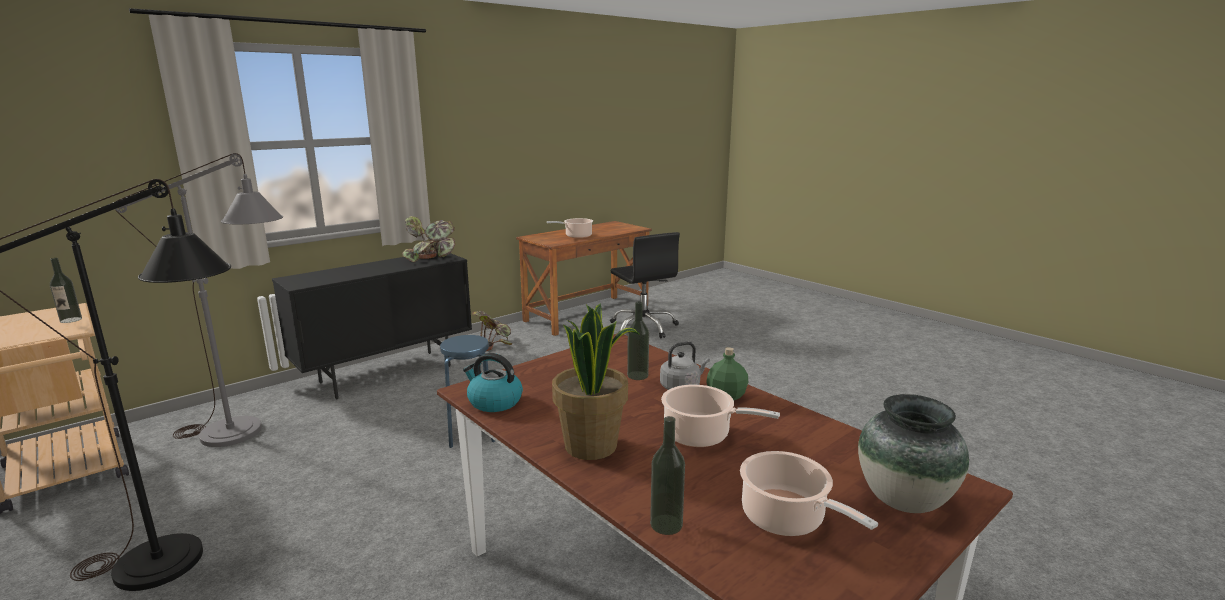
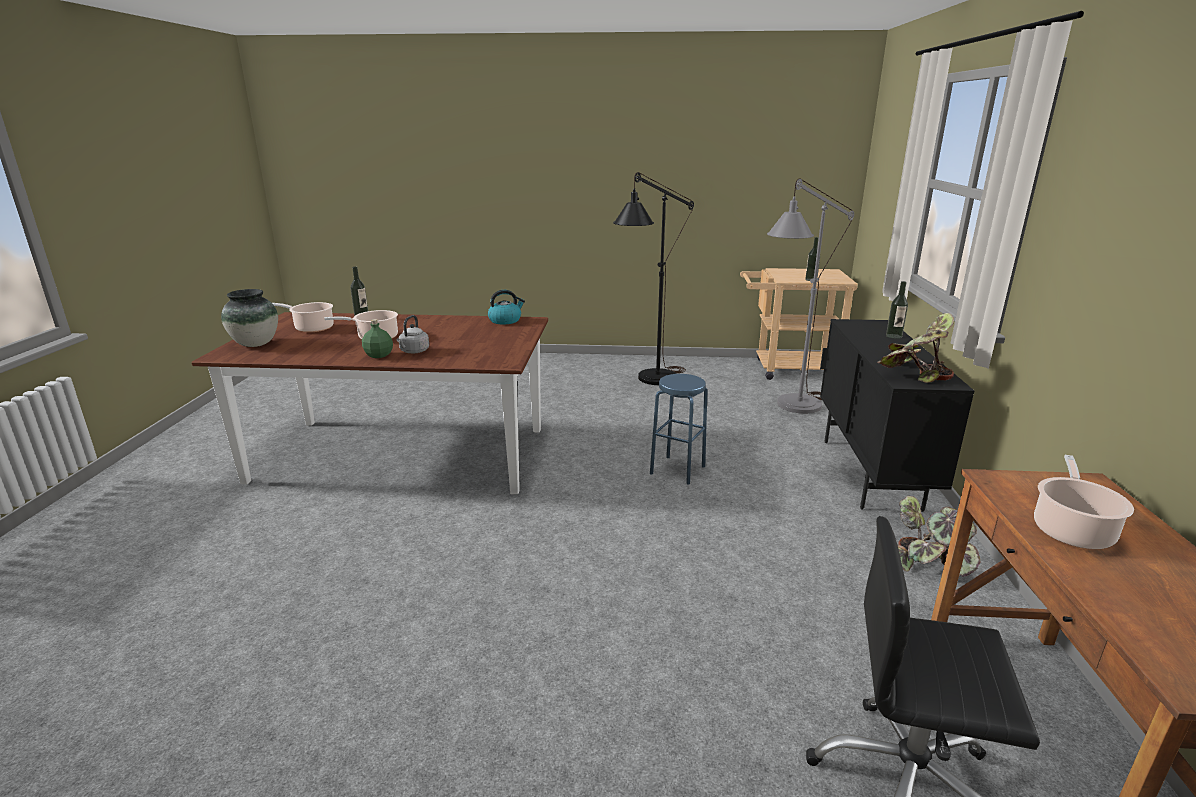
camera: 135 degrees right, 5 degrees up
(592, 446) = (424, 322): potted plant -> none
(637, 375) = (452, 349): bottle -> bottle (893, 336)

